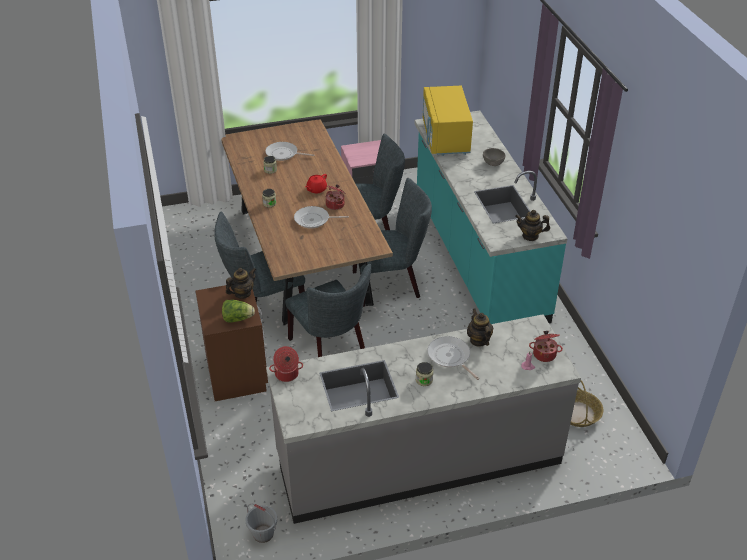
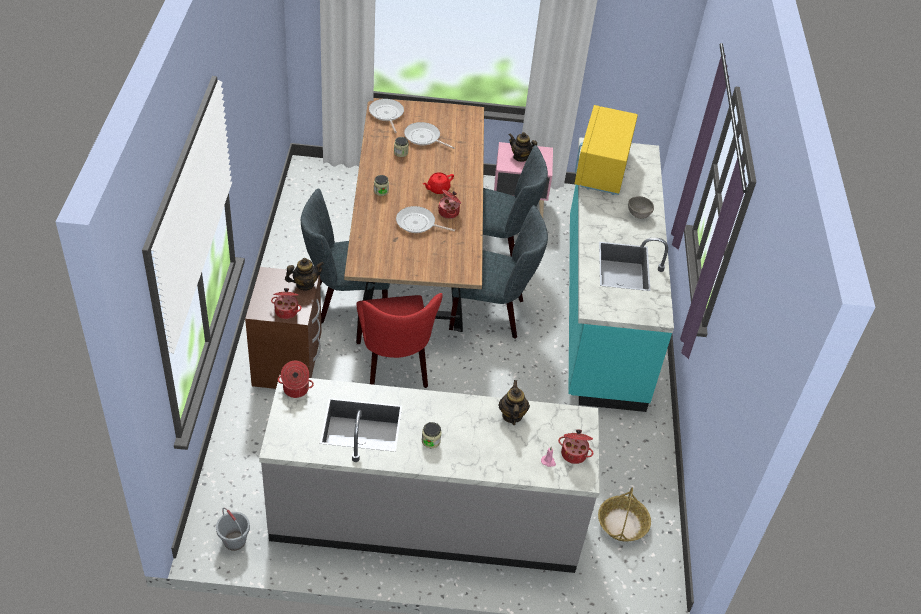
camera: 15 degrees right, 5 degrees up
(237, 319) = (286, 311): lettuce -> cooking pot
(331, 350) = (394, 368): grey chair -> red chair
(450, 357) = (471, 424): frying pan -> frying pan (386, 114)
(530, 236) = (633, 313): teapot -> teapot (520, 157)

